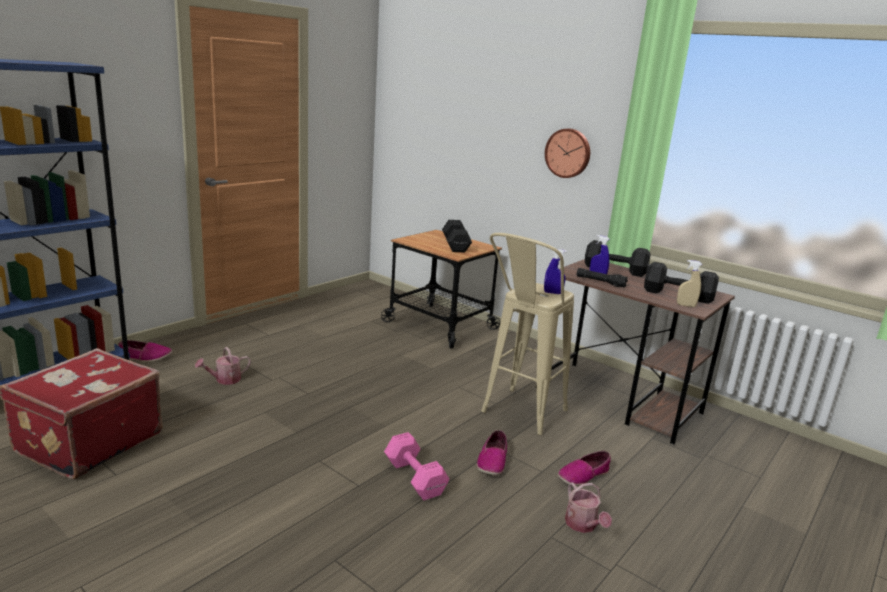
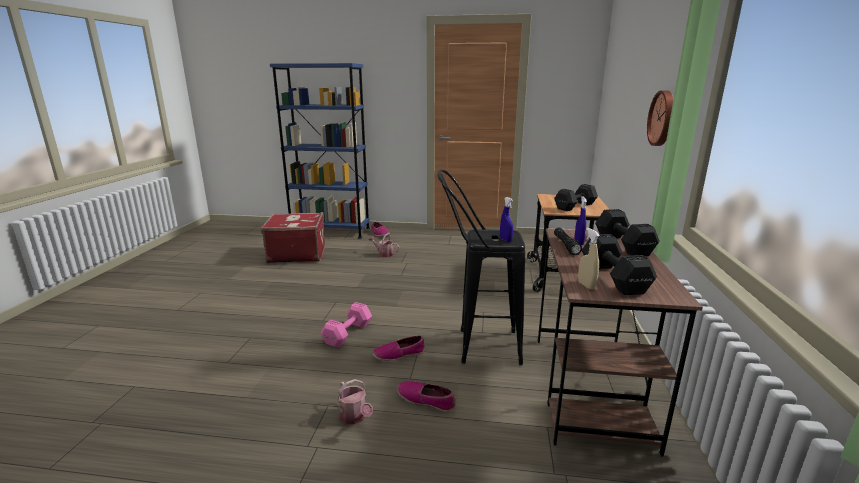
camera: 60 degrees right, 0 degrees up
(518, 416) = (477, 346): beige stool -> black stool
(583, 525) = (355, 417): watering can -> watering can turned 75 degrees counterclockwise

